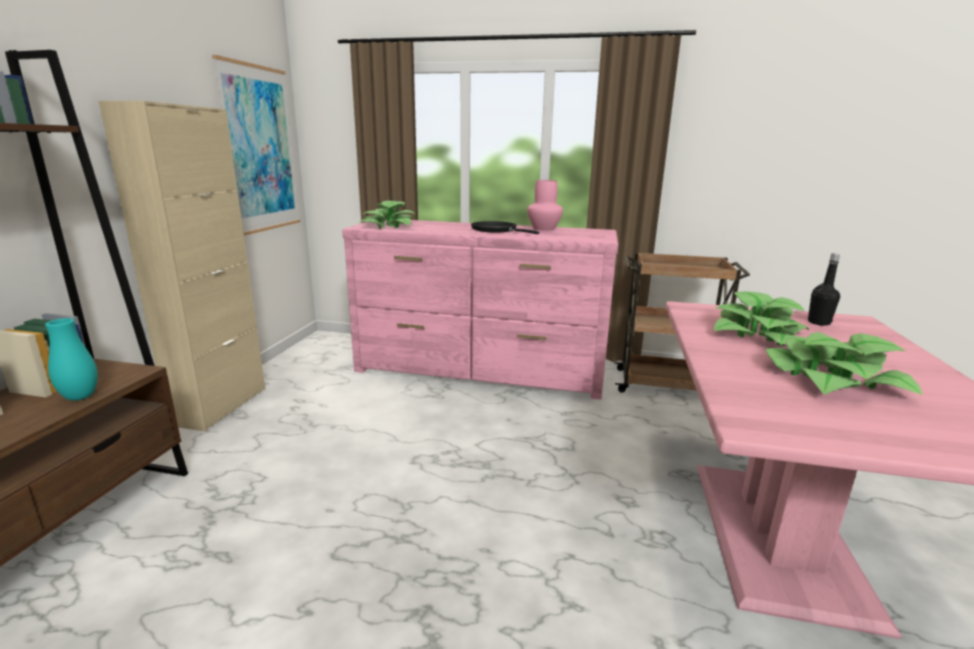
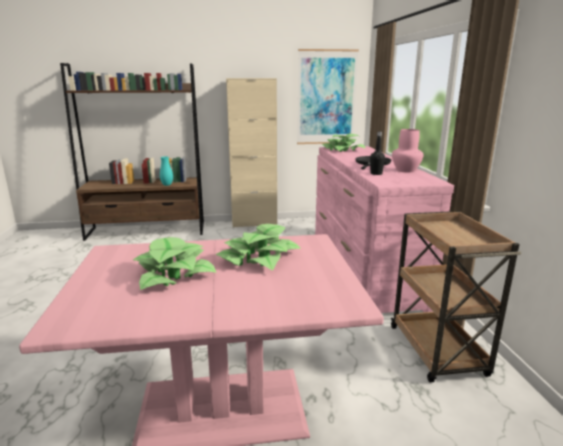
camera: 70 degrees right, 0 degrees up
(818, 322) = (320, 284): black bottle -> black bottle (376, 174)

